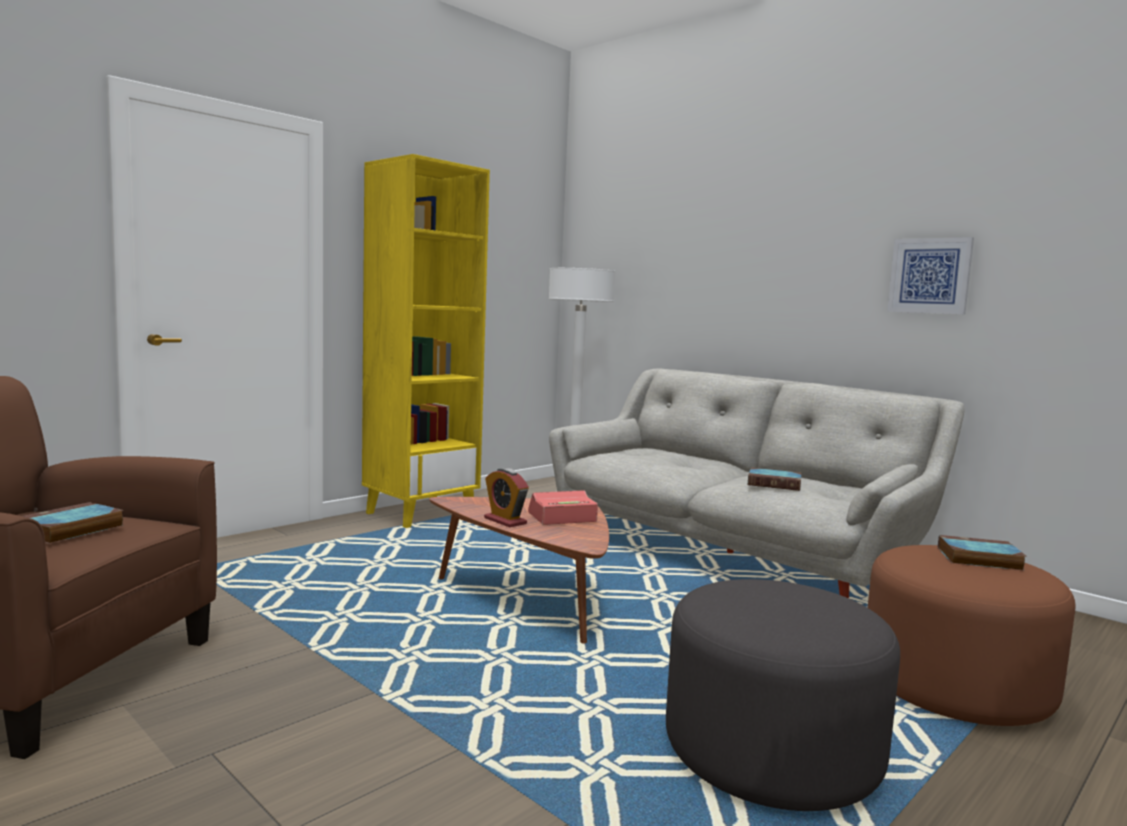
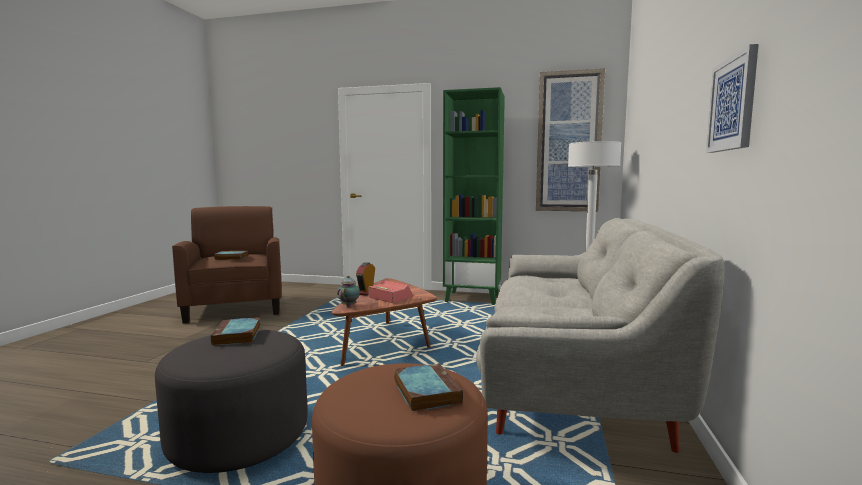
camera: 60 degrees right, 0 degrees up
(421, 513) = (473, 298): yellow bookcase -> green bookcase
(511, 260) = (568, 142): none -> picture
(573, 540) = (349, 305): none -> teapot
(775, 484) = (530, 311): book -> book (237, 336)

